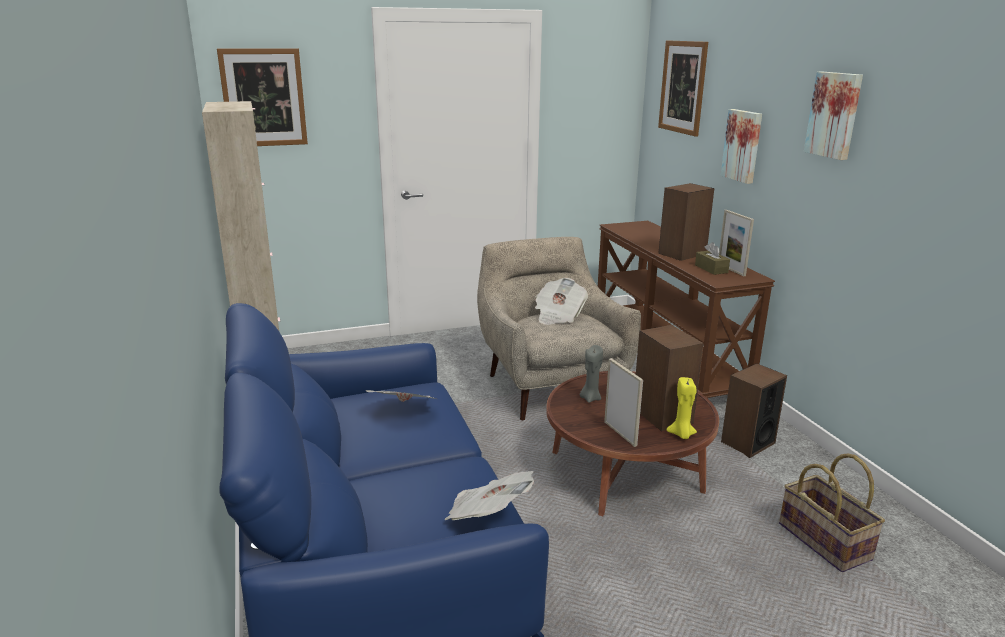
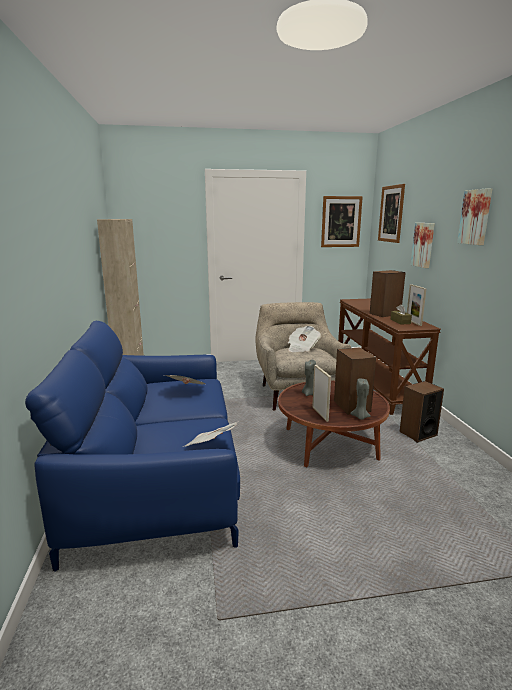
camera: 10 degrees right, 5 degrees down
(263, 98) = (142, 219): picture -> picture (341, 222)
(681, 434) = (360, 417): yellow candle -> grey candle
(825, 541) = (457, 497): basket -> none

